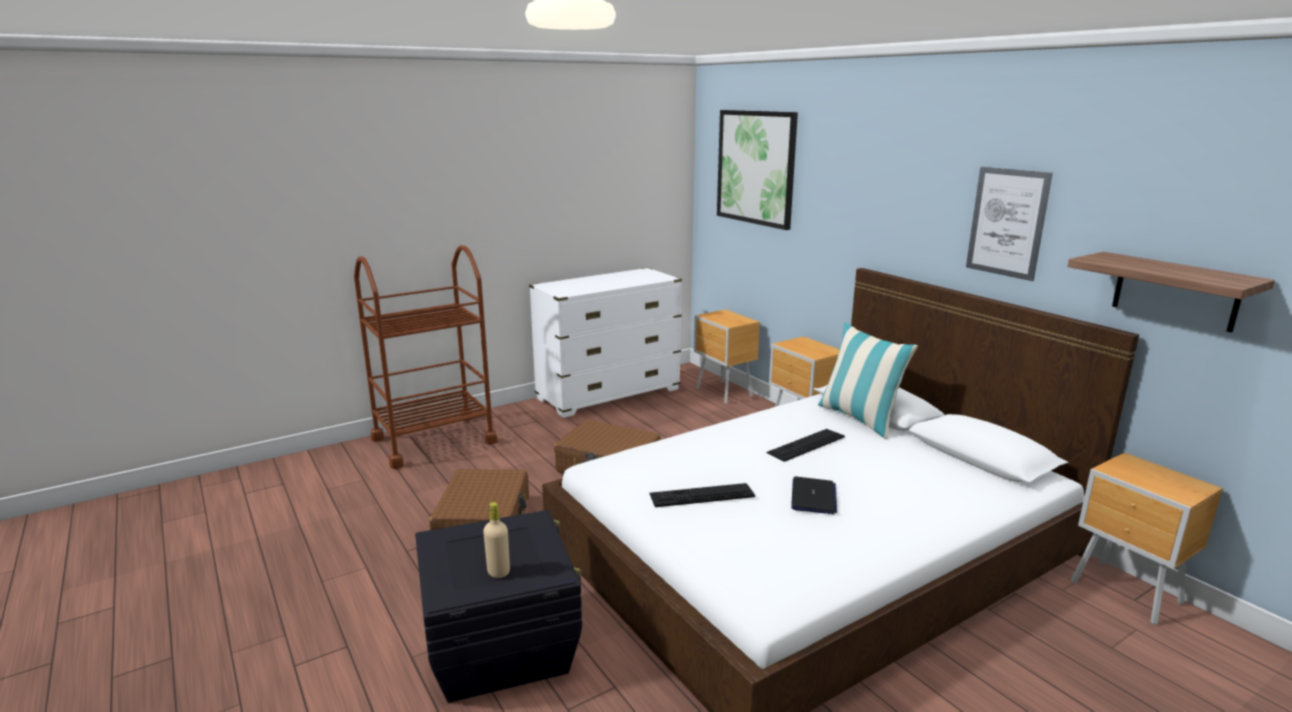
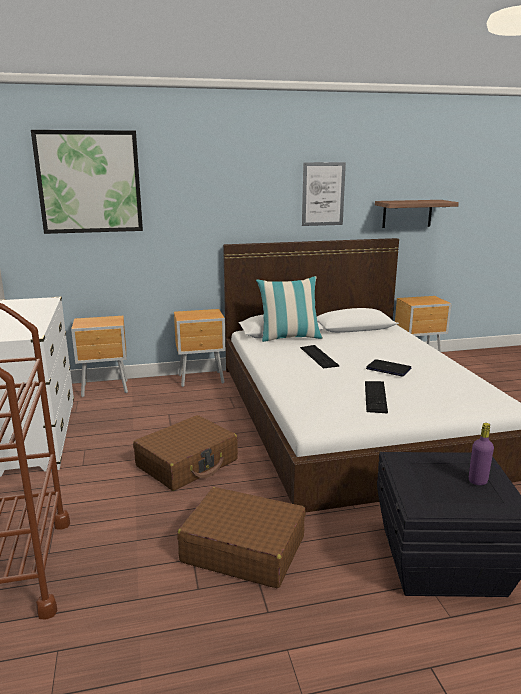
camera: 70 degrees left, 0 degrees up
(498, 572) = (477, 481): beige bottle -> purple bottle

